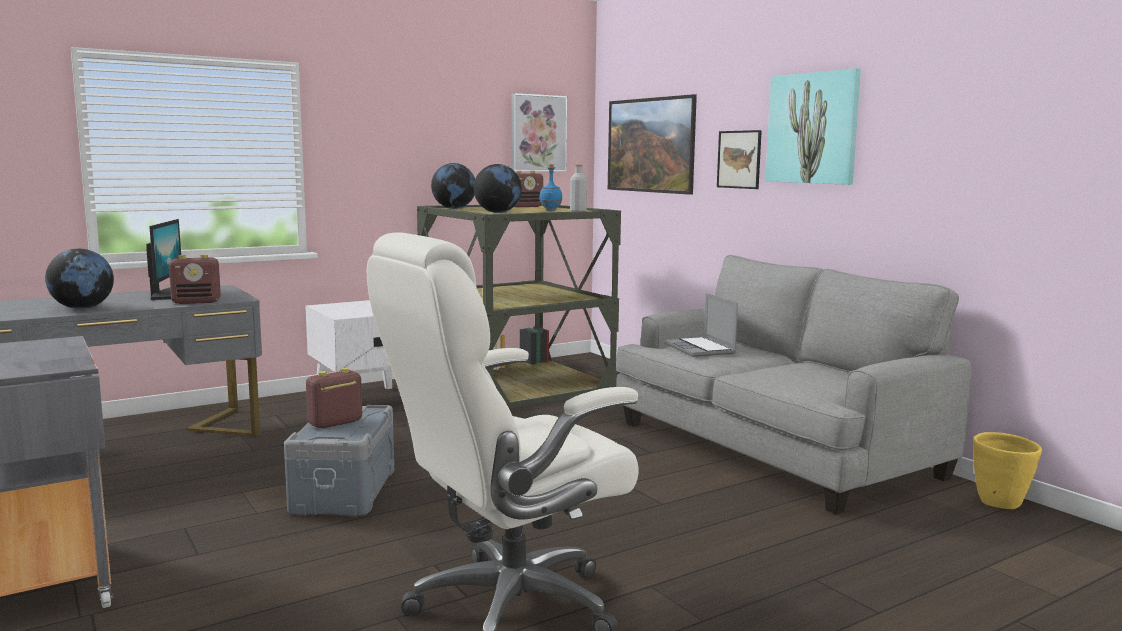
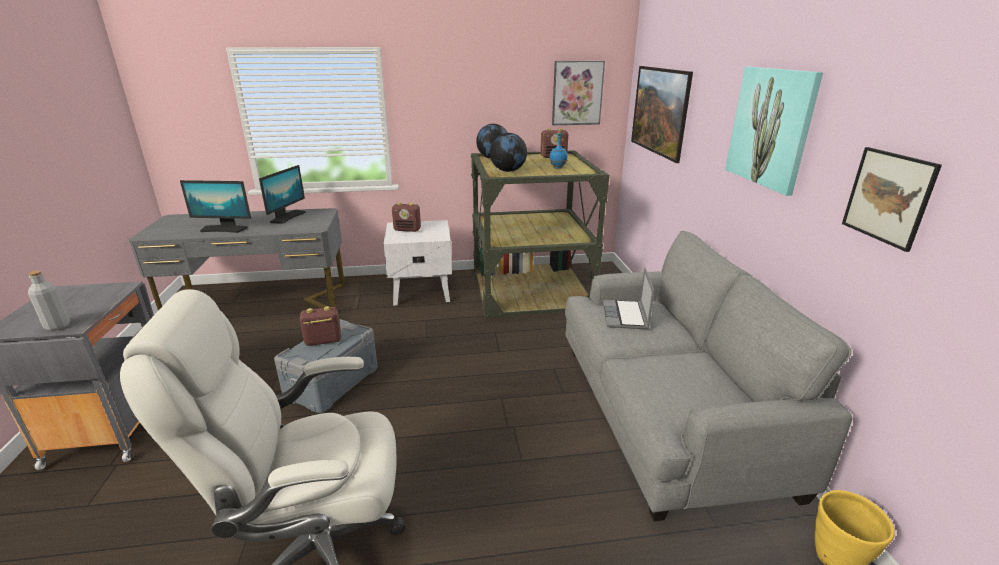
camera: 25 degrees right, 15 degrees up
(82, 308) = (224, 229): globe -> monitor
(197, 302) = (289, 229): radio -> radio (407, 230)
(578, 211) = (574, 172): grey bottle -> grey bottle (57, 326)
(739, 159) = (712, 142): picture -> picture (888, 197)

